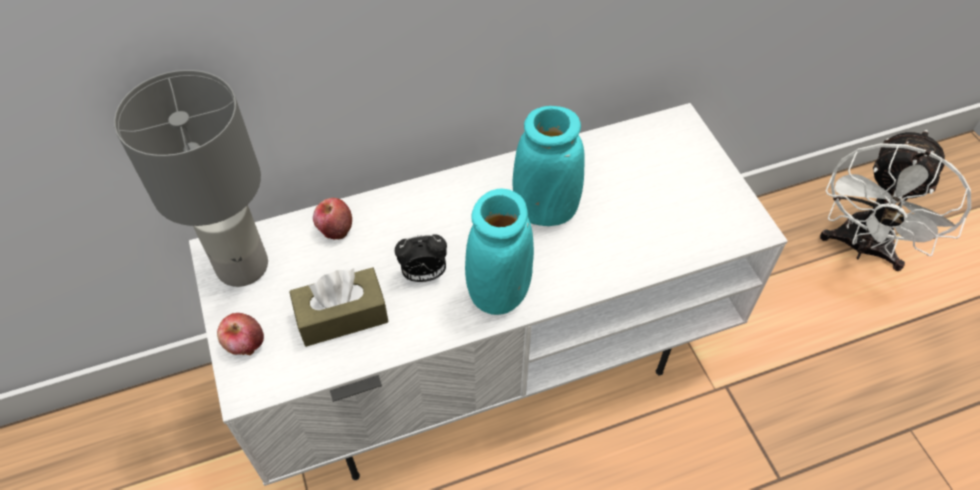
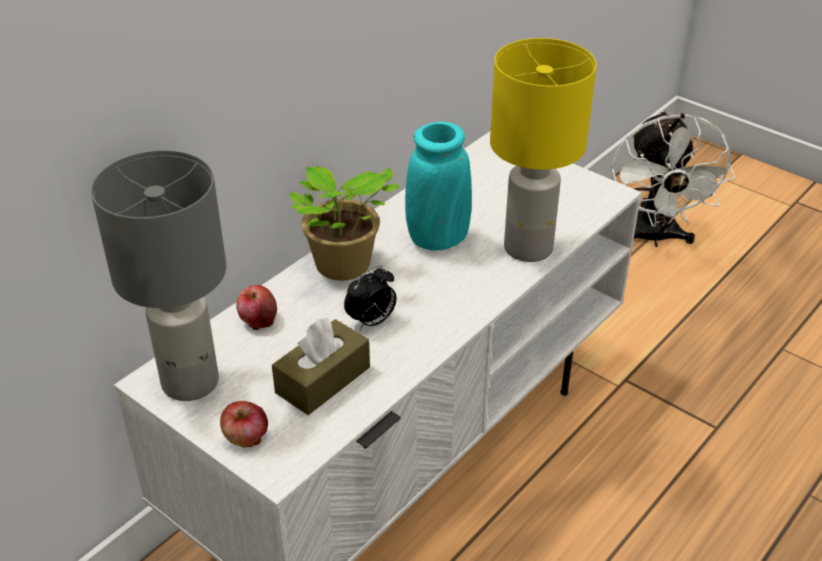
camera: 30 degrees left, 15 degrees down
(441, 204) = (342, 267): none -> potted plant
(499, 293) = (449, 309): turquoise vase -> none
(623, 257) = (529, 247): none -> yellow table lamp

